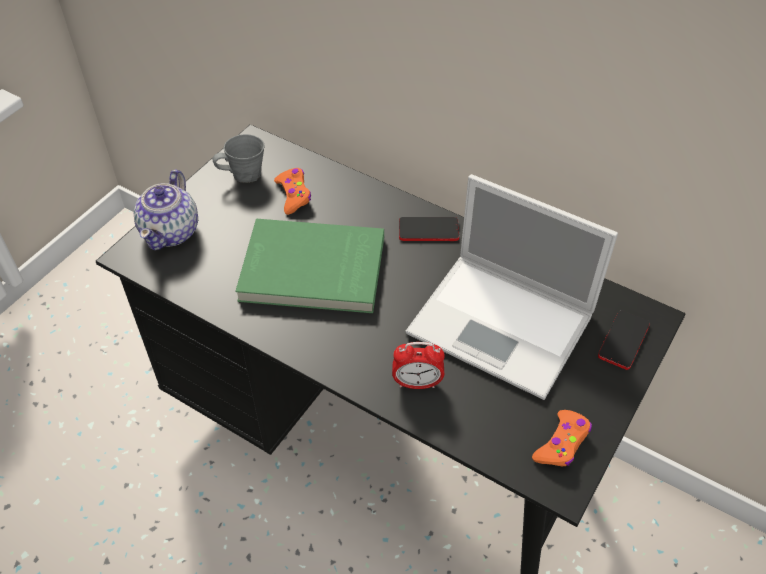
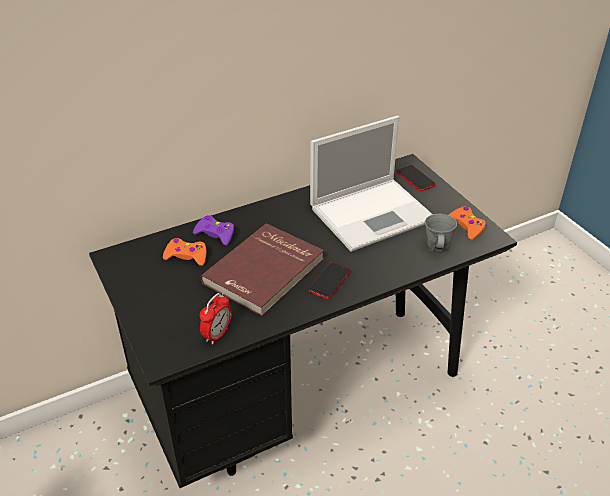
camera: 60 degrees left, 10 degrees down
(171, 231) = (160, 329): teapot -> none
(244, 175) = (141, 272): grey mug -> grey mug (437, 247)
(312, 271) = (265, 272): green book -> red book
(347, 199) = (215, 234): none -> purple game controller
(417, 383) = (390, 261): alarm clock -> alarm clock (217, 334)
(428, 230) = (276, 212): phone -> phone (330, 281)

